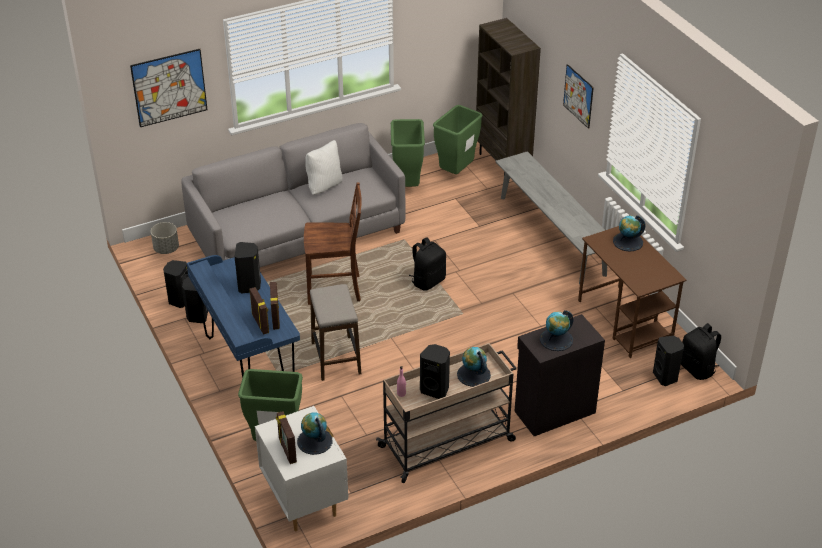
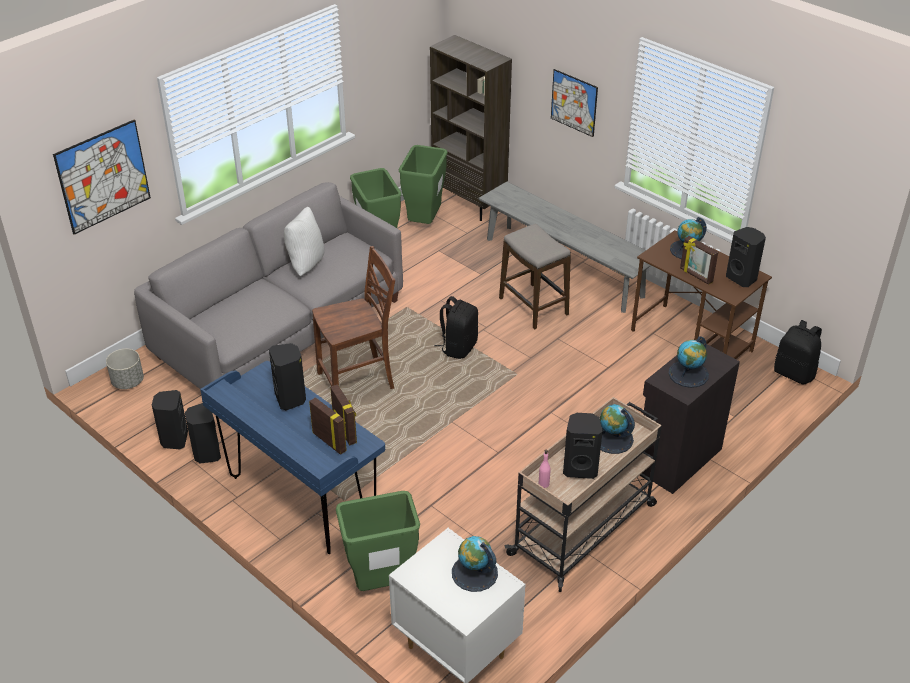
camera: 20 degrees left, 0 degrees up
(287, 451) = (447, 595): picture frame -> picture frame (695, 276)
(336, 358) = (401, 462): stool -> stool (533, 306)
(666, 377) = (769, 390): black speaker -> black speaker (742, 278)

